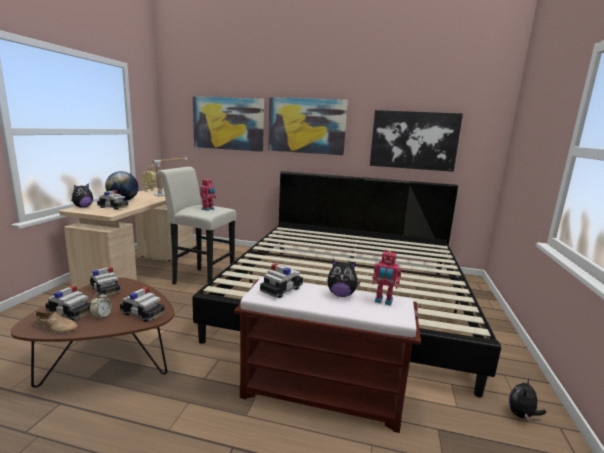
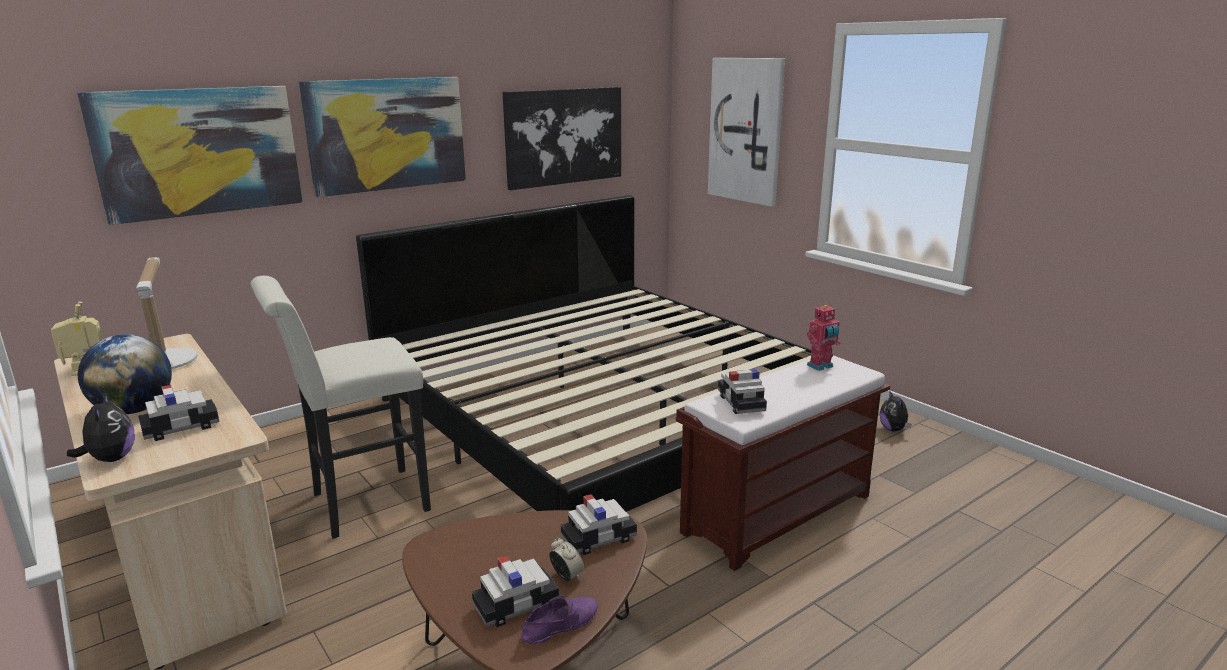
camera: 50 degrees left, 5 degrees up
(56, 327) = (559, 624): beige shoe -> purple shoe
(105, 290) = (460, 559): toy car -> none
(208, 209) = (374, 352): toy robot -> none
(341, 294) = (785, 379): plush toy -> none
(535, 145) = (746, 130): none -> picture

